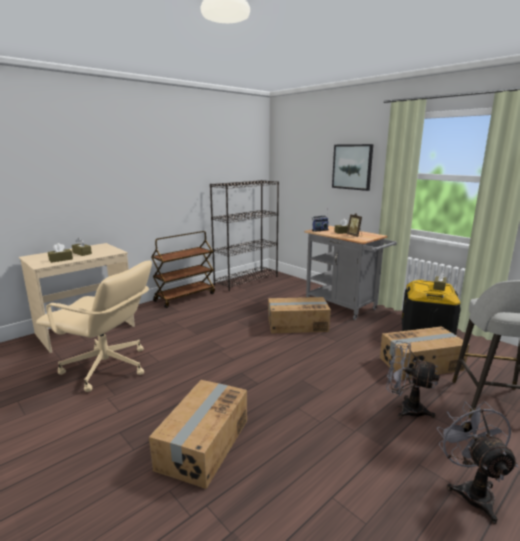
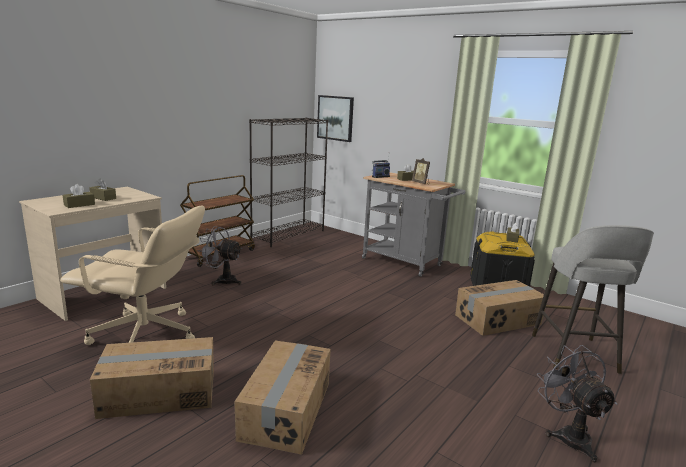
camera: 10 degrees left, 0 degrees up
(297, 324) = (359, 283): cardboard box -> cardboard box (159, 392)
(352, 167) = (415, 106): picture -> picture (335, 118)
(405, 408) = (491, 363): grey fan -> grey fan (222, 280)

